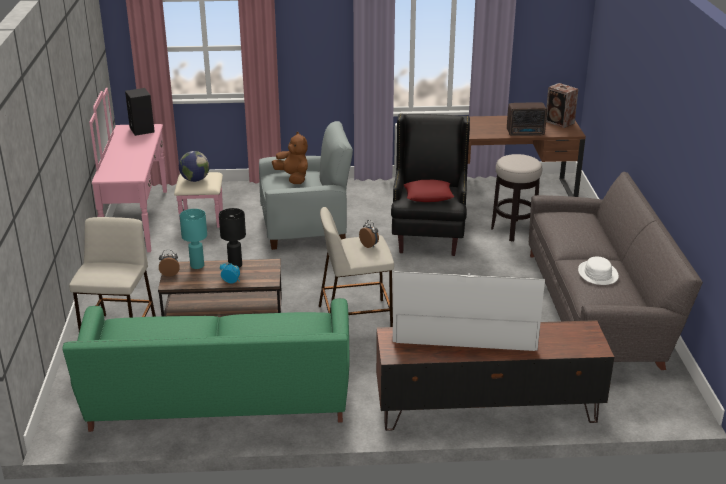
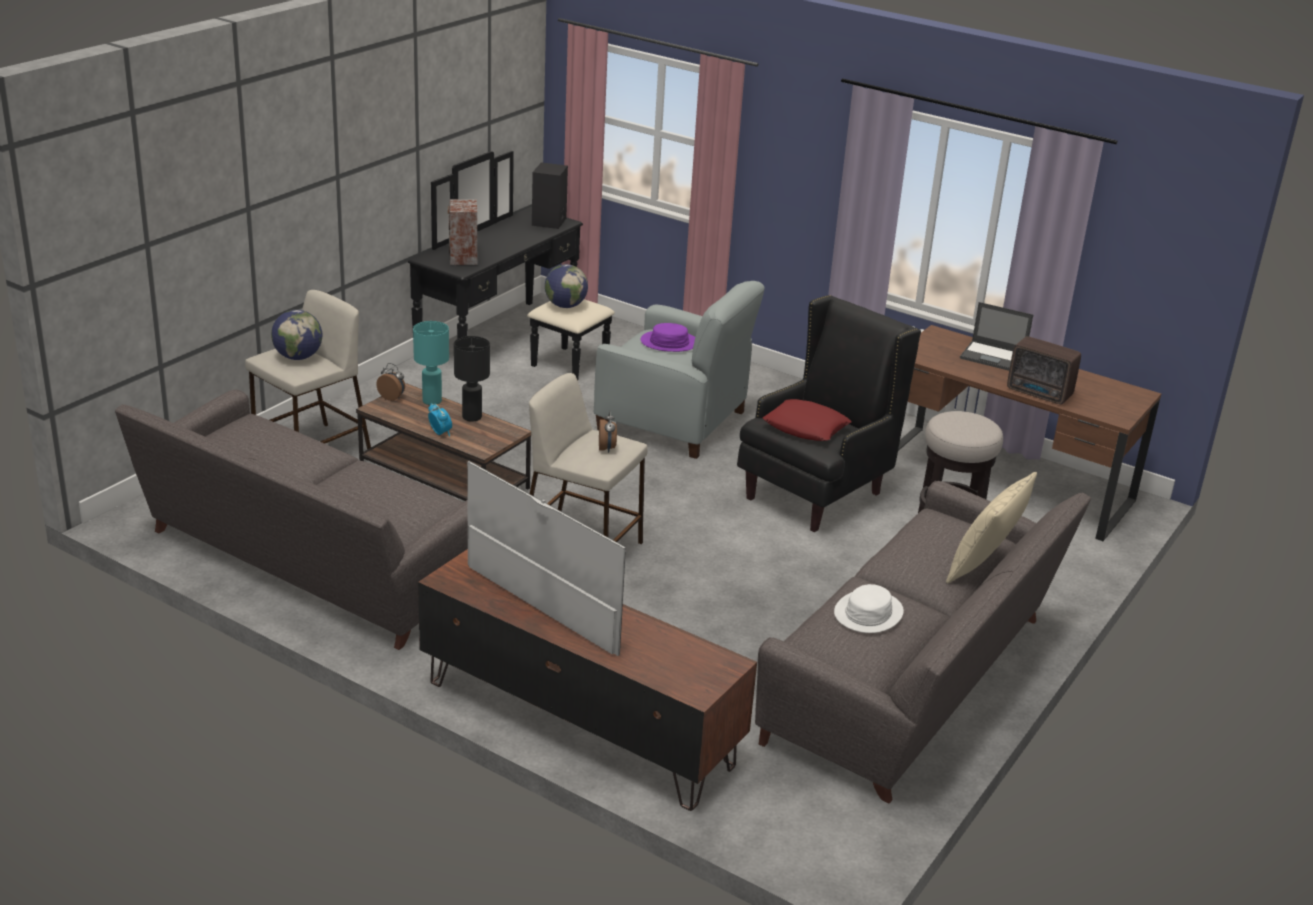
camera: 35 degrees right, 0 degrees up
(107, 268) = (298, 357): none -> globe
(152, 219) = (514, 344): pink dresser -> black dresser
(219, 401) = (309, 564): green sofa -> grey sofa
(293, 178) = (669, 342): brown plush toy -> purple hat
(479, 123) = (993, 357): none -> laptop
(560, 122) = (1120, 398): speaker -> speaker (463, 258)
(604, 229) = (984, 566): none -> beige pillow

